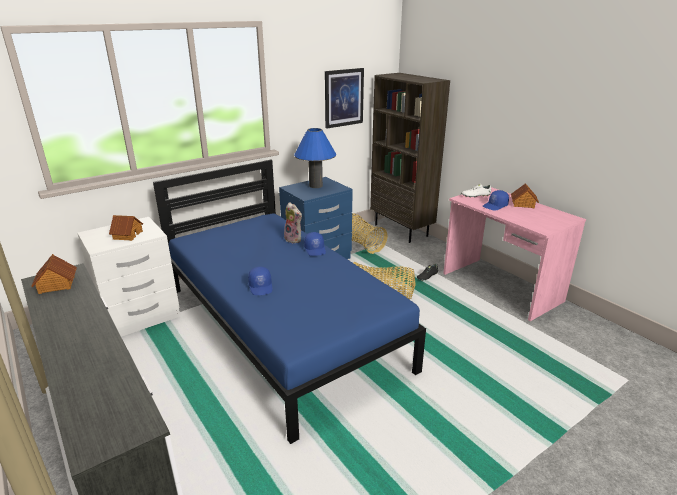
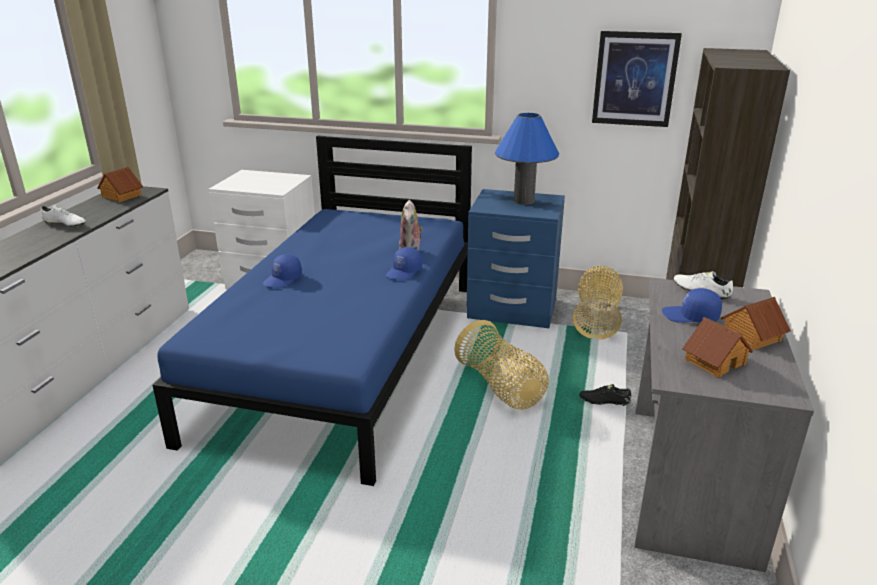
camera: 50 degrees right, 0 degrees up
(73, 324) = (65, 224): none -> white shoe
(127, 235) = (261, 184): toy house -> toy house (714, 361)
(500, 287) = (688, 480): pink desk -> grey desk

